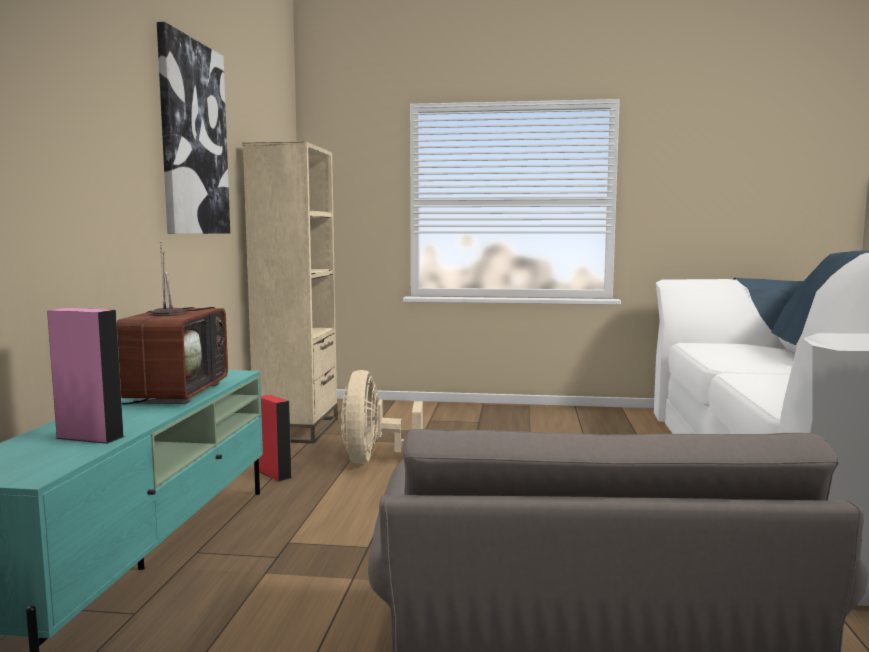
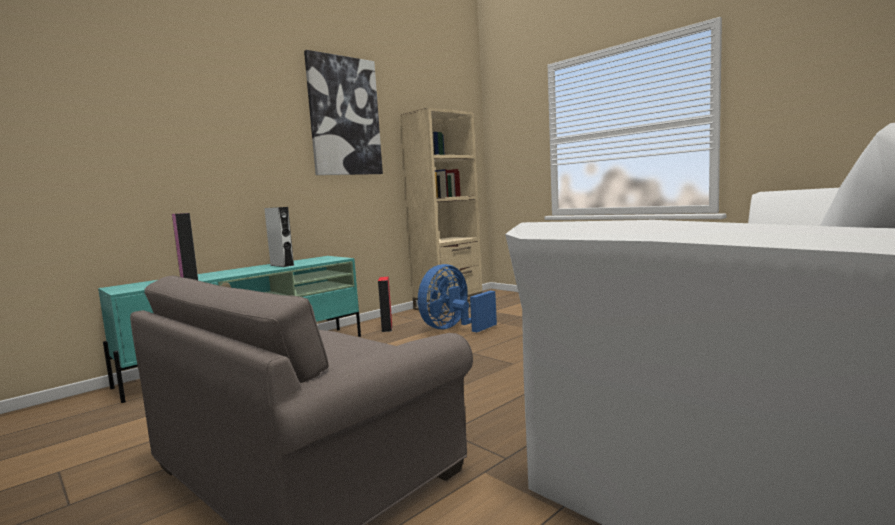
camera: 40 degrees right, 0 degrees up
(175, 393) = (282, 265): television -> white speaker
(374, 460) = (453, 329): beige fan -> blue fan

